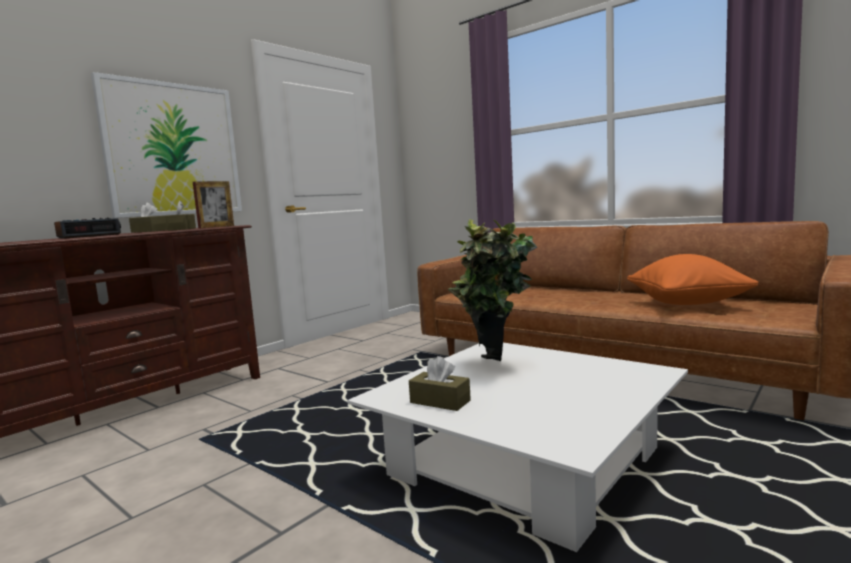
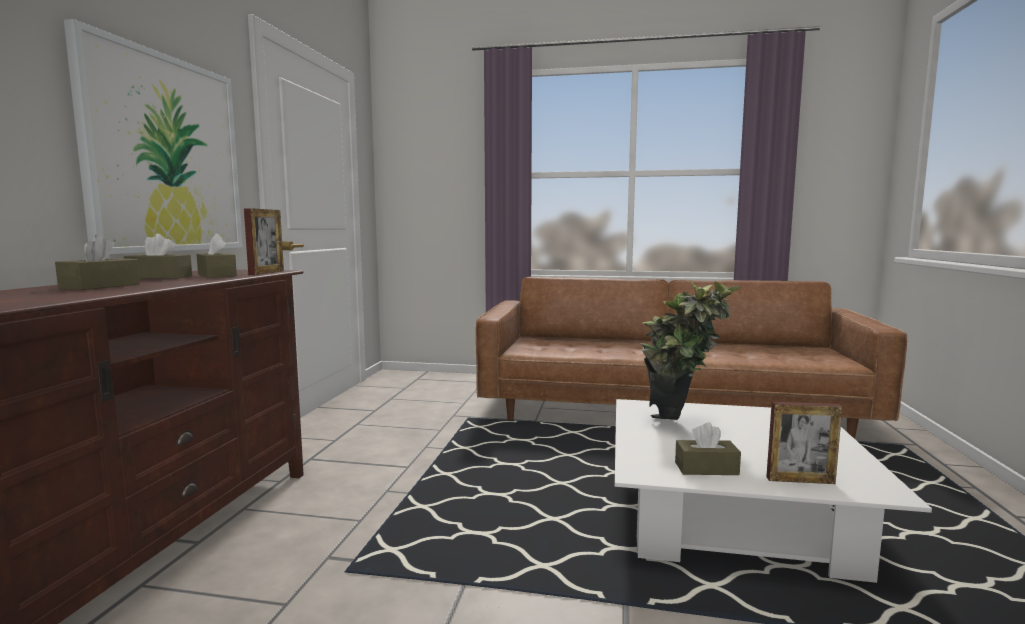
camera: 30 degrees left, 0 degrees up
(89, 236) = (100, 286): alarm clock -> brown tissue box
(505, 424) = (800, 480): none -> picture frame
(687, 305) = (749, 352): orange pillow -> none

